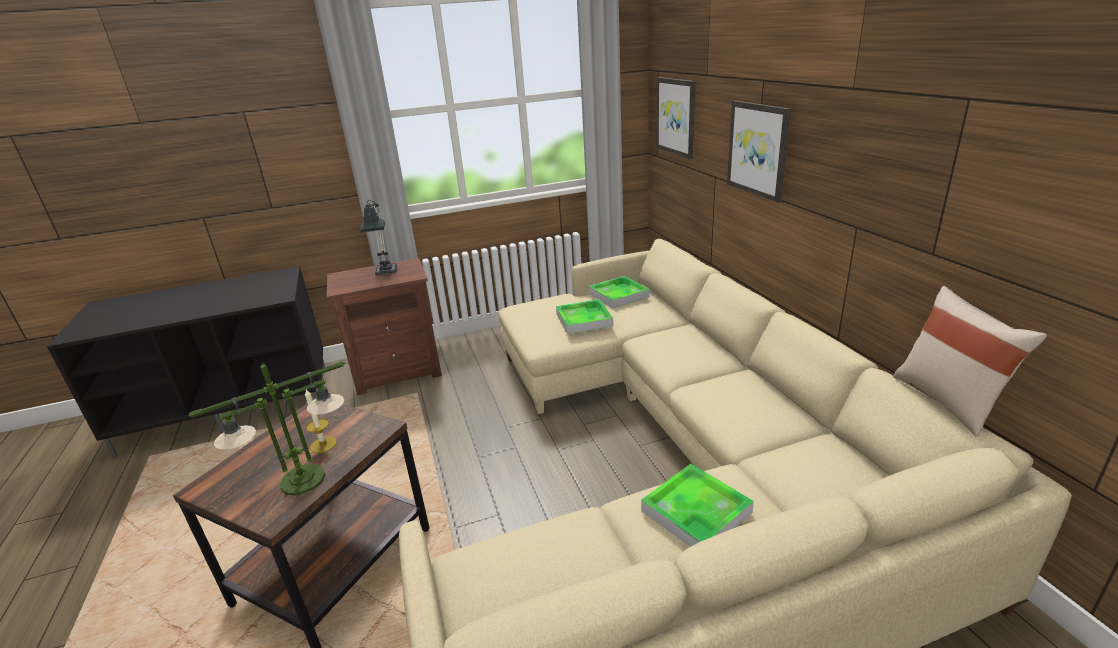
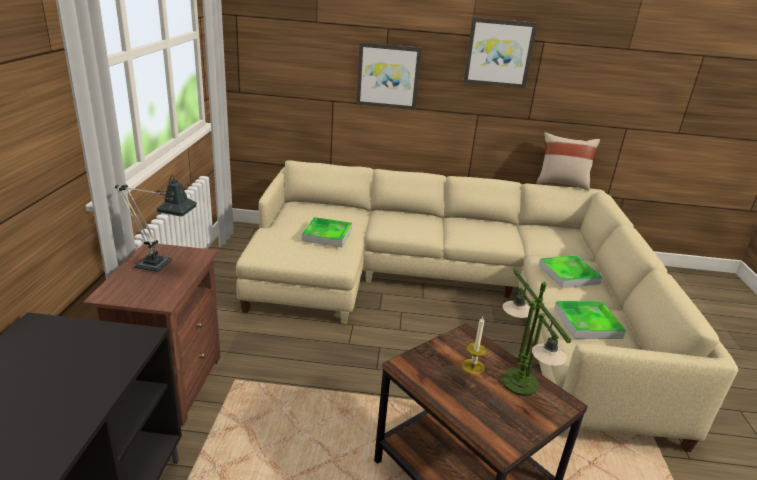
camera: 70 degrees left, 0 degrees up
(618, 295) = (304, 212): tray -> tray (587, 323)
(676, 116) = (274, 55): picture -> picture (499, 53)

